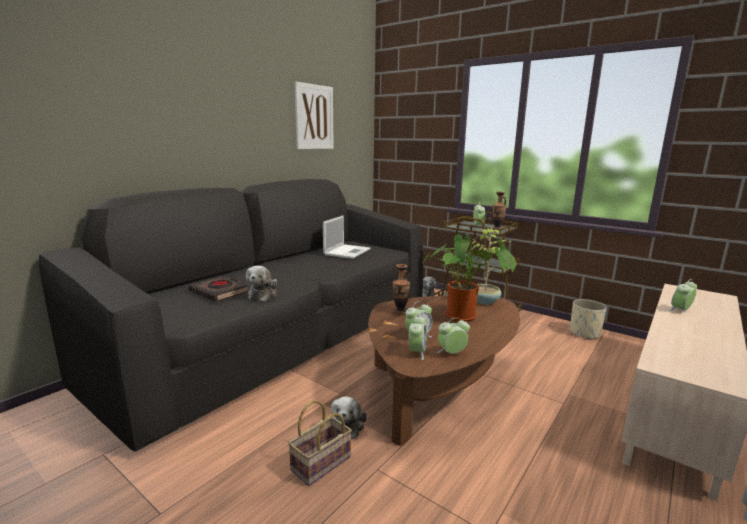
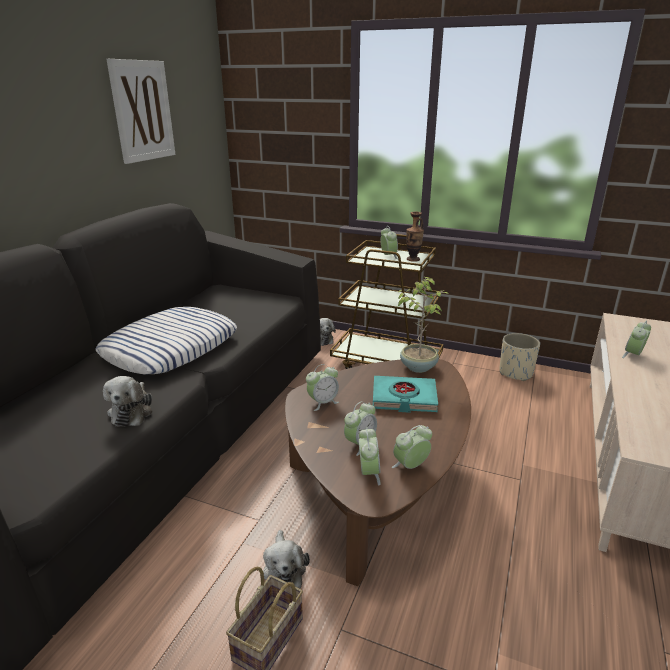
camera: 15 degrees left, 10 degrees up
(219, 292) = (61, 416): black book -> none
(304, 268) = (171, 348): none -> pillow
(347, 251) = (221, 307): laptop -> none
(400, 311) = (322, 402): vase -> alarm clock
(464, 317) = (404, 398): potted plant -> turquoise book

